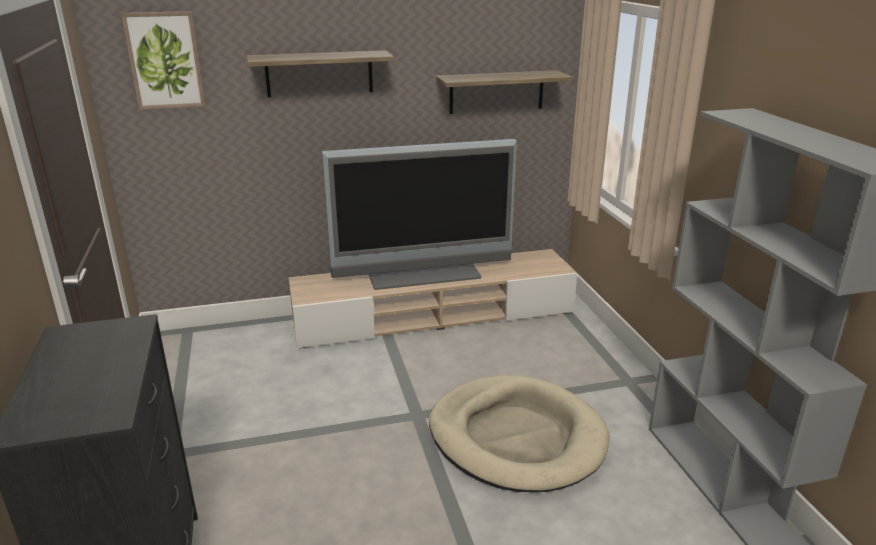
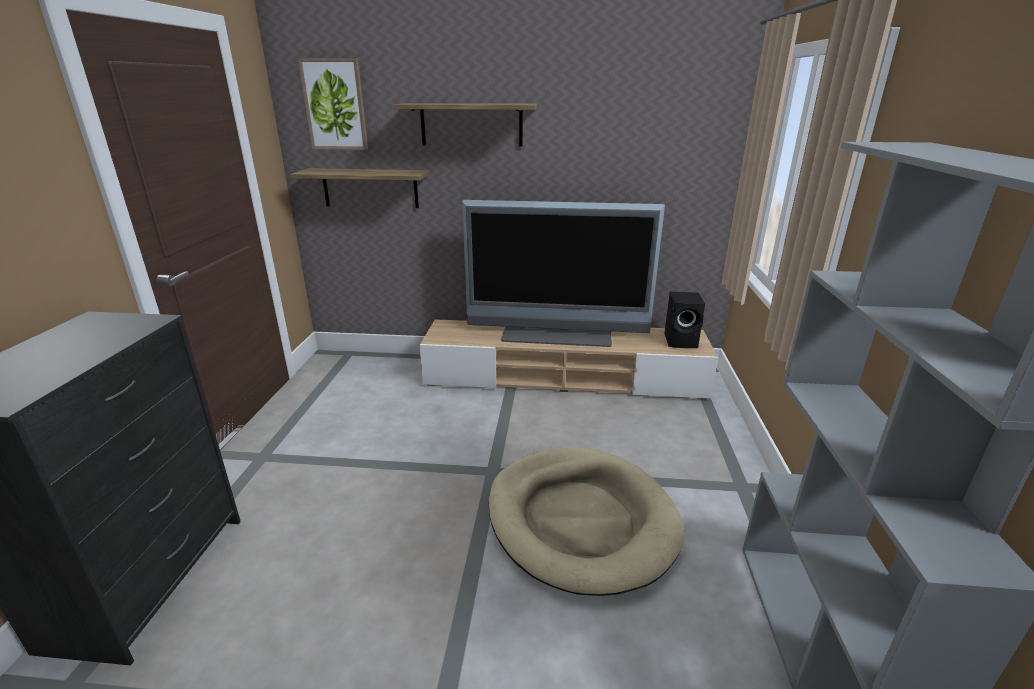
camera: 20 degrees right, 0 degrees up
(496, 92) = (653, 154): shelf -> shelf (370, 188)
(540, 263) = (682, 341): none -> black speaker

